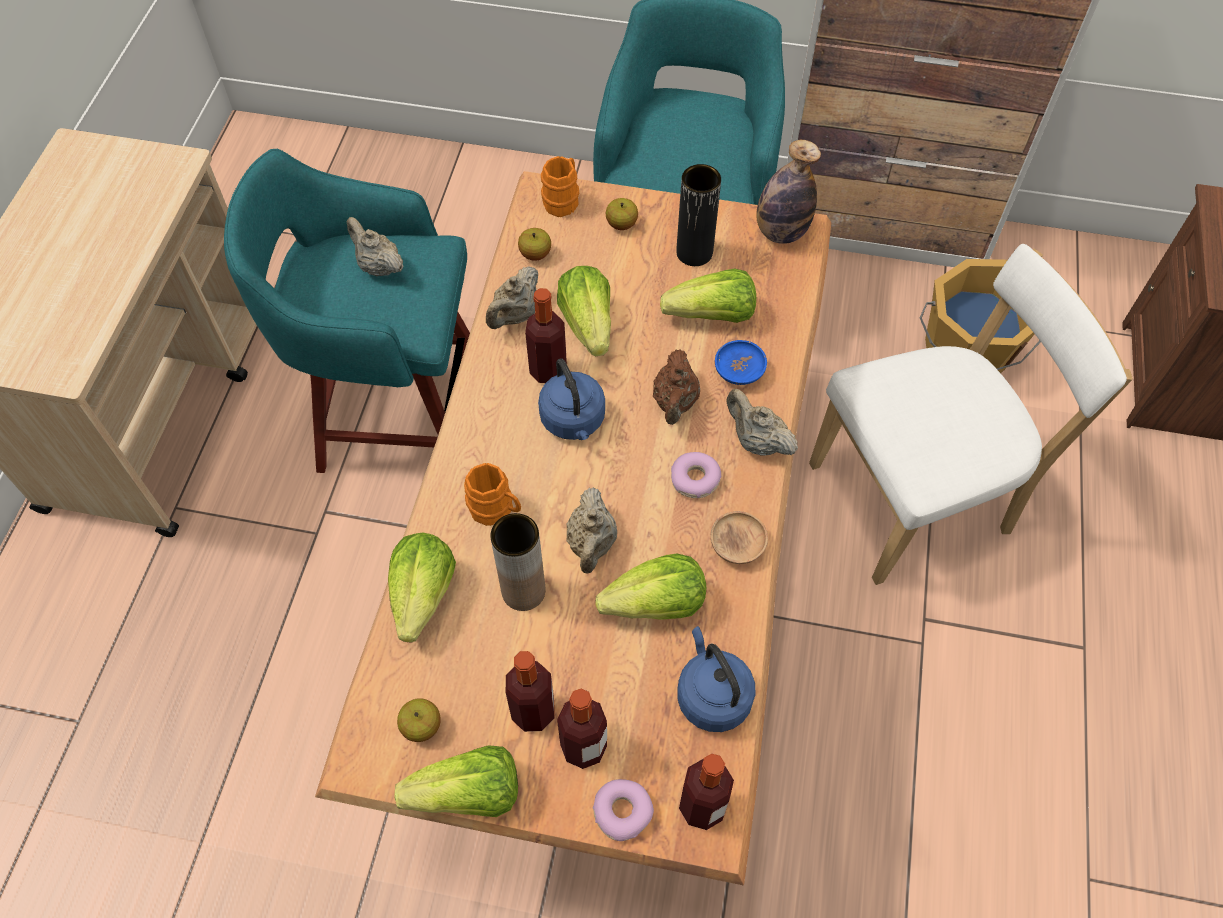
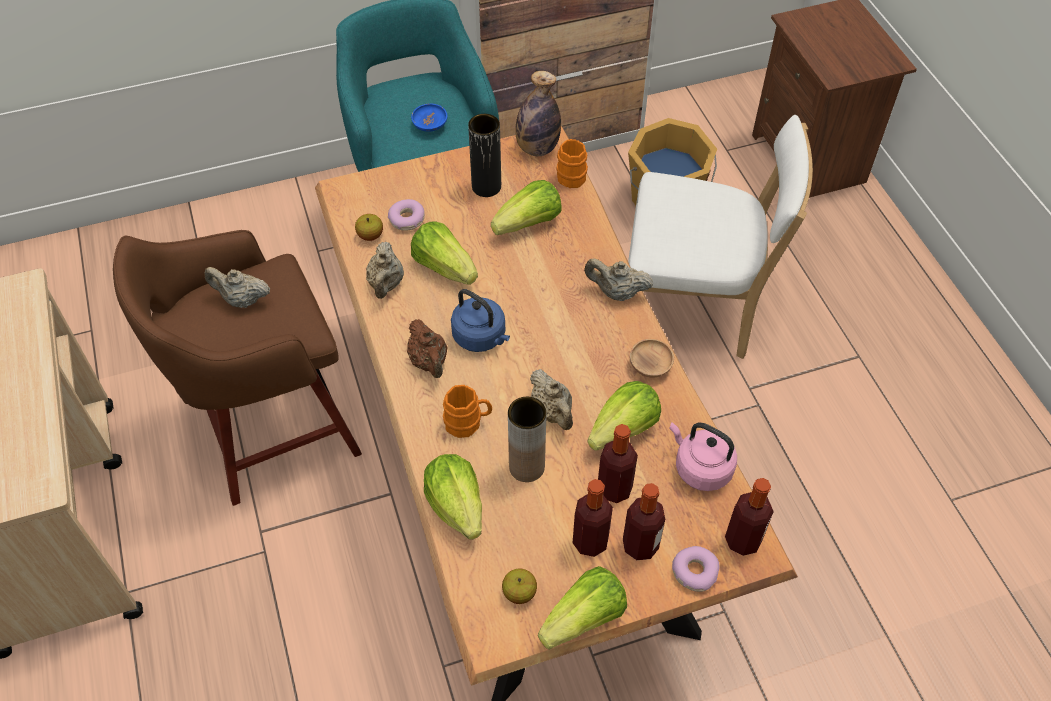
camera: 30 degrees left, 5 degrees down
(396, 414) = (271, 430): turquoise stool -> brown stool
(548, 370) = (438, 311): bottle -> bottle (614, 488)
(563, 199) = (364, 189): orange mug -> orange mug (571, 174)
(621, 224) = (420, 188): apple -> none
(675, 403) = (544, 293): brown teapot -> brown teapot (429, 362)
(695, 480) = (593, 337): donut -> donut (407, 219)
(711, 695) = (700, 468): blue kettle -> pink kettle
(739, 371) = (573, 253): blue bowl -> blue bowl (430, 125)
(918, 497) = (695, 309): white chair -> white chair turned 60 degrees clockwise

